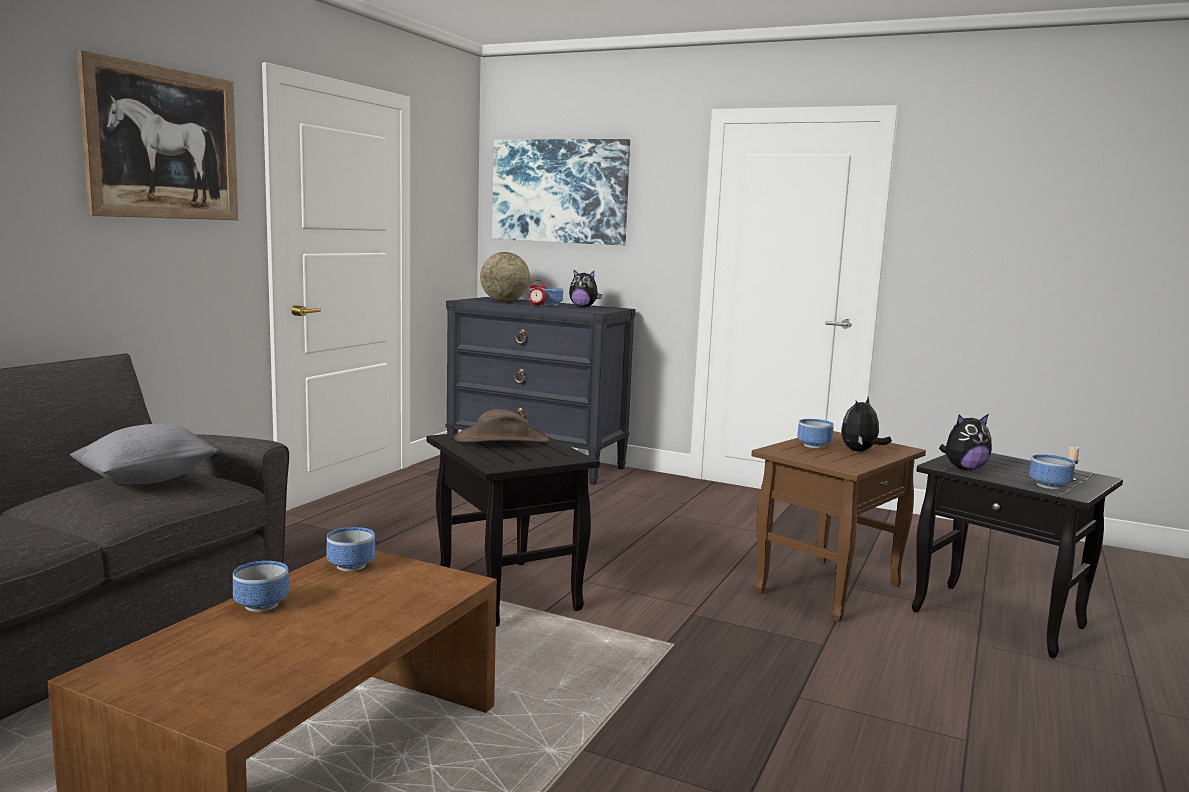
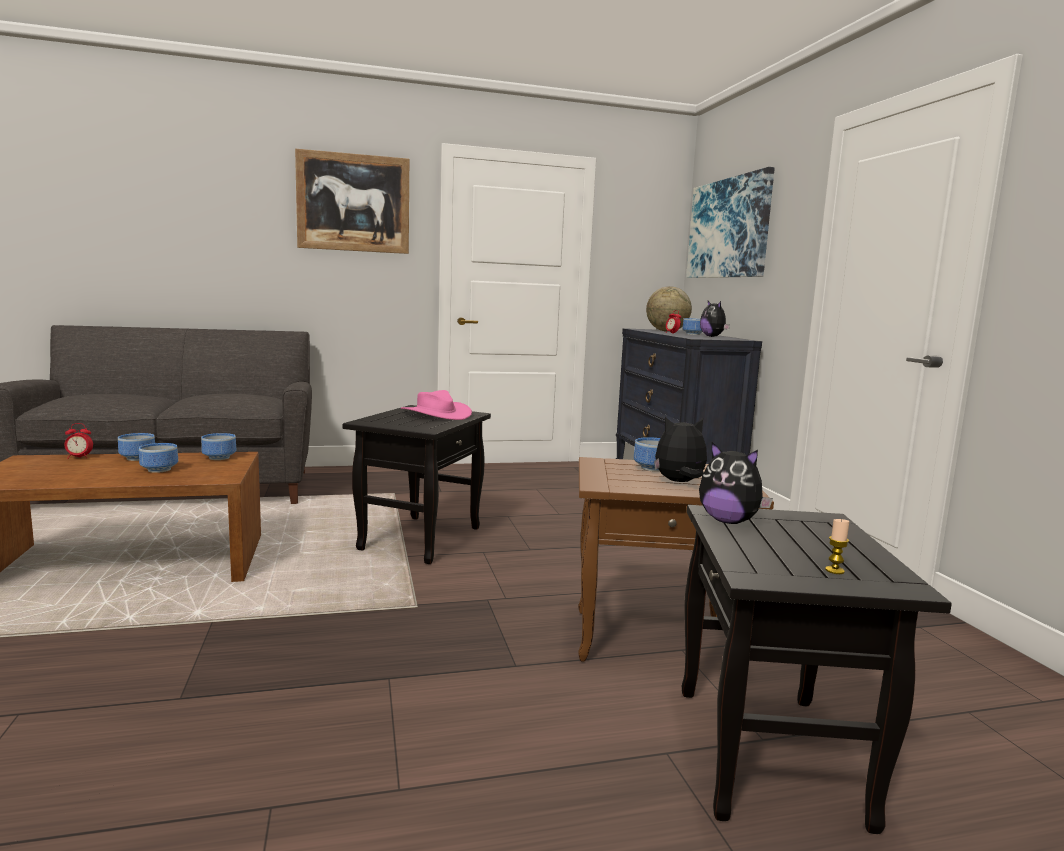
camera: 50 degrees right, 0 degrees up
(148, 480) = (232, 396): grey pillow -> none
(178, 637) = (79, 457): none -> alarm clock
(501, 440) = (435, 414): brown hat -> pink hat
(1051, 486) = (760, 563): bowl -> bowl (158, 470)

